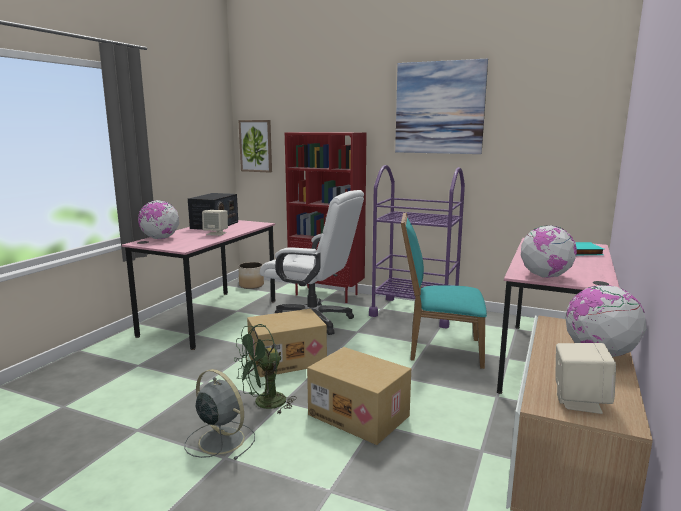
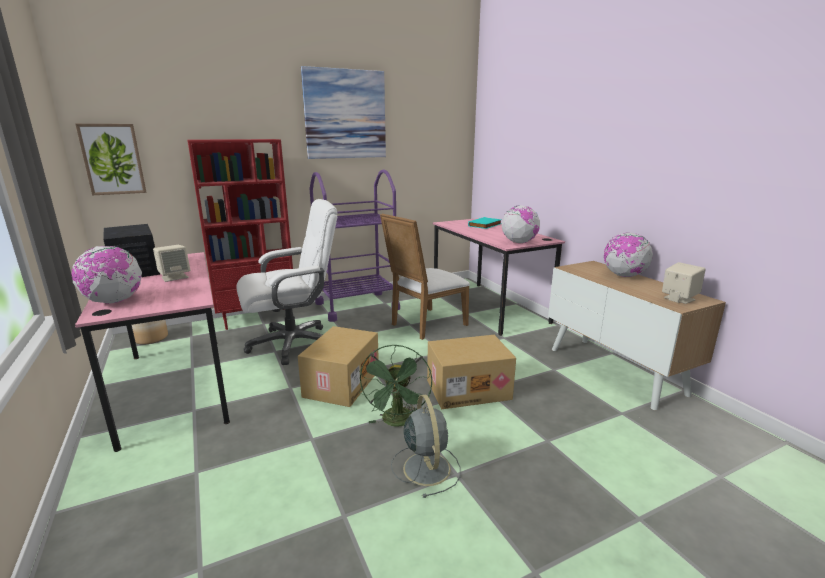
camera: 50 degrees left, 5 degrees up
(220, 440) = (426, 467): grey fan -> grey fan turned 90 degrees clockwise
(440, 350) = (424, 325): turquoise chair -> white chair

